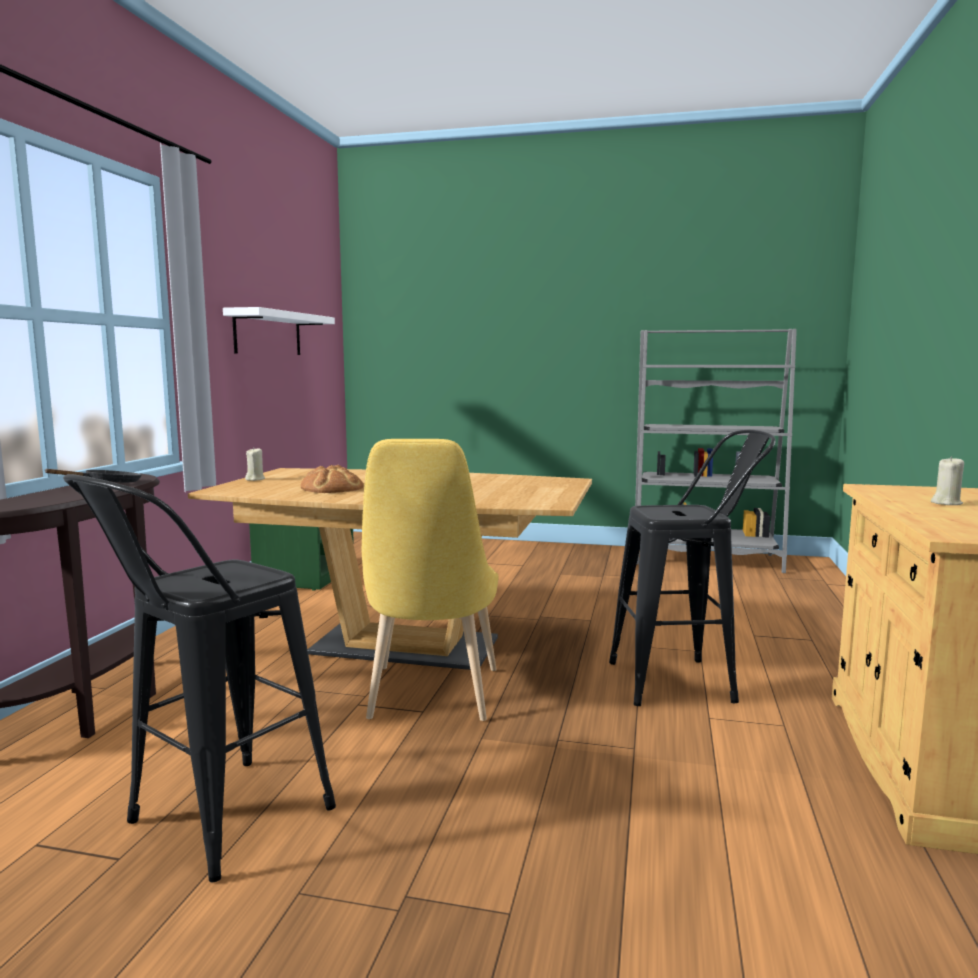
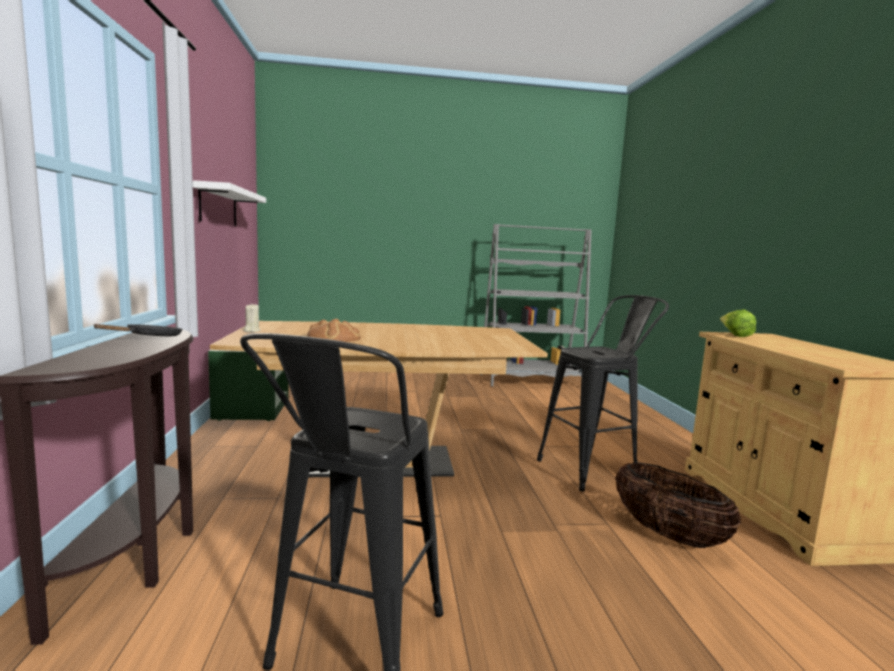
camera: 20 degrees left, 0 degrees up
(431, 698) = (437, 503): yellow chair -> none
(711, 773) = (668, 535): none -> basket
(890, 489) = (734, 335): none -> lettuce
(946, 503) = (784, 344): beige candle -> none

